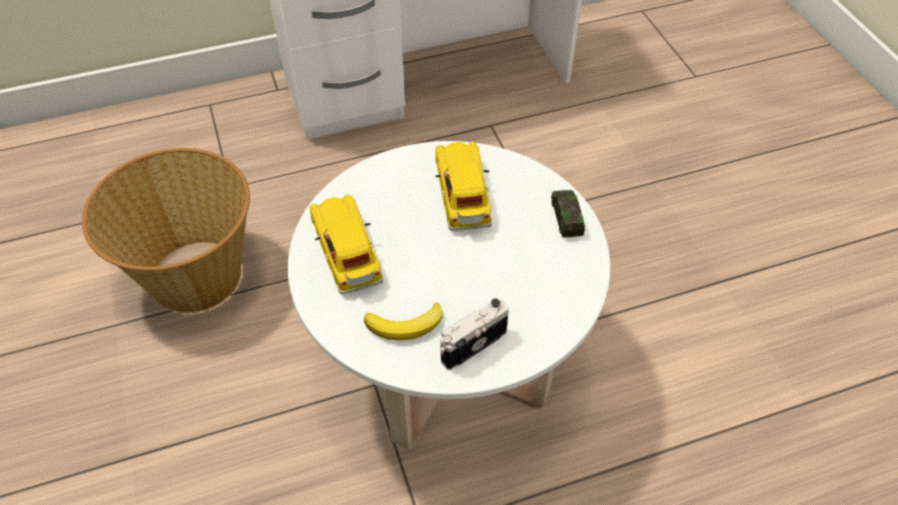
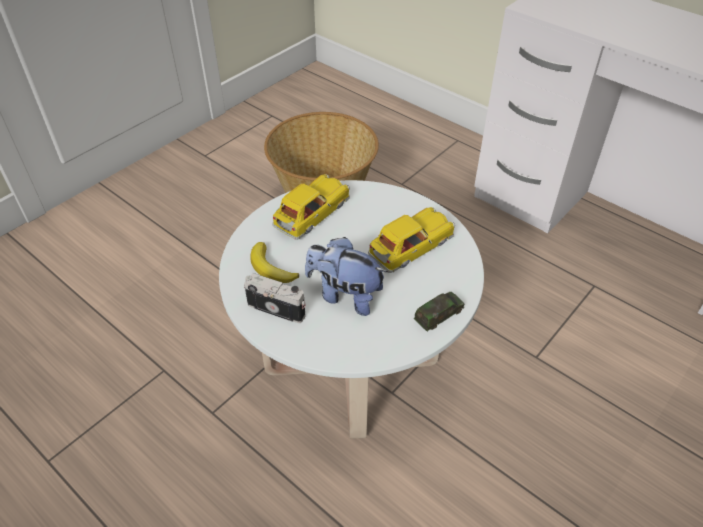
camera: 60 degrees right, 5 degrees down
(492, 277) = (345, 295): none -> plush toy

